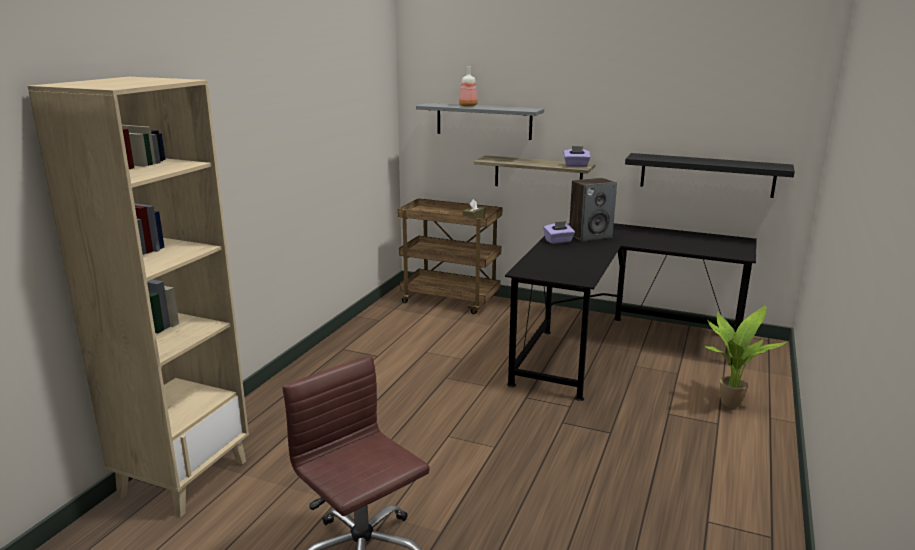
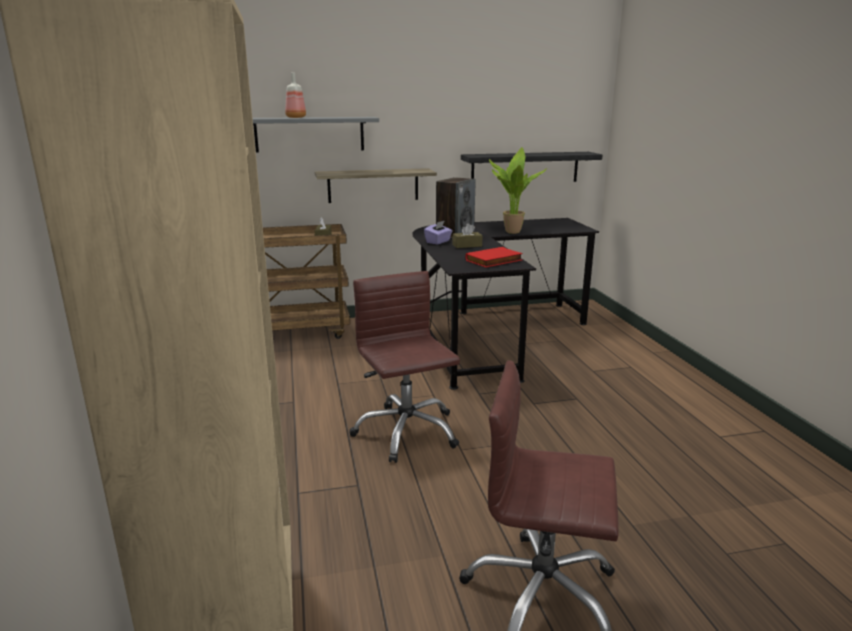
camera: 35 degrees left, 0 degrees up
(425, 407) = (406, 432): none -> brown office chair
(569, 271) = (494, 261): none -> red book
(576, 165) = (418, 170): purple tissue box -> none
(577, 250) = (467, 245): none -> brown tissue box
(728, 402) = (616, 350): potted plant -> potted plant (510, 232)

